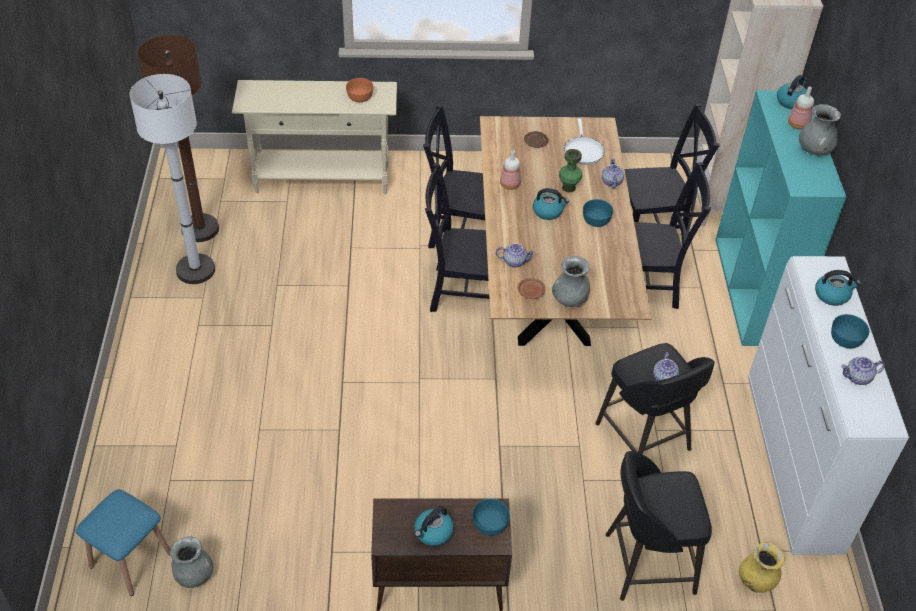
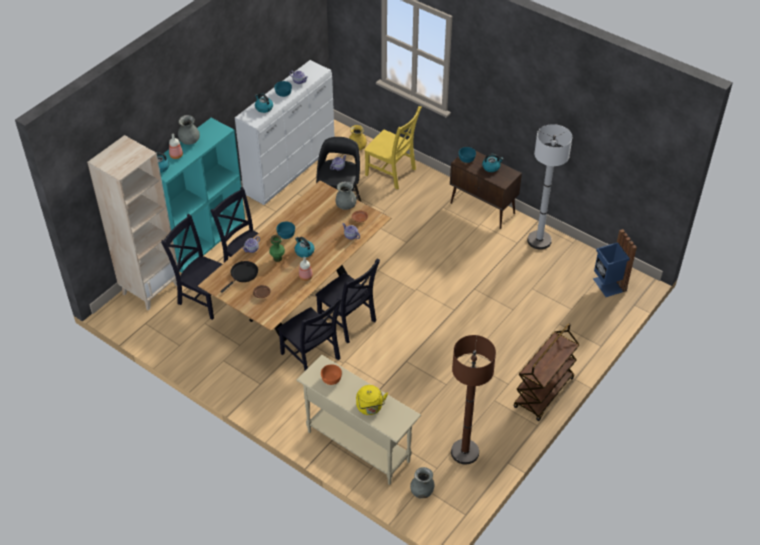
camera: 140 degrees left, 0 degrees up
(131, 560) = (608, 285): blue stool -> blue trash can
(143, 338) = (544, 393): none -> brown cart
(194, 575) = (583, 265): grey vase -> grey vase (422, 491)
(195, 270) = (487, 422): white floor lamp -> white floor lamp (539, 240)
(292, 92) = (370, 408): none -> yellow kettle
(583, 151) = (243, 274): white frying pan -> black frying pan
(646, 563) = (392, 173): black stool -> yellow chair

